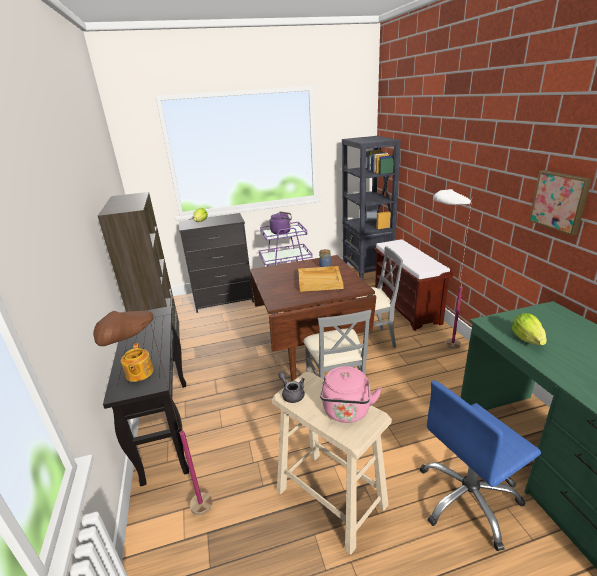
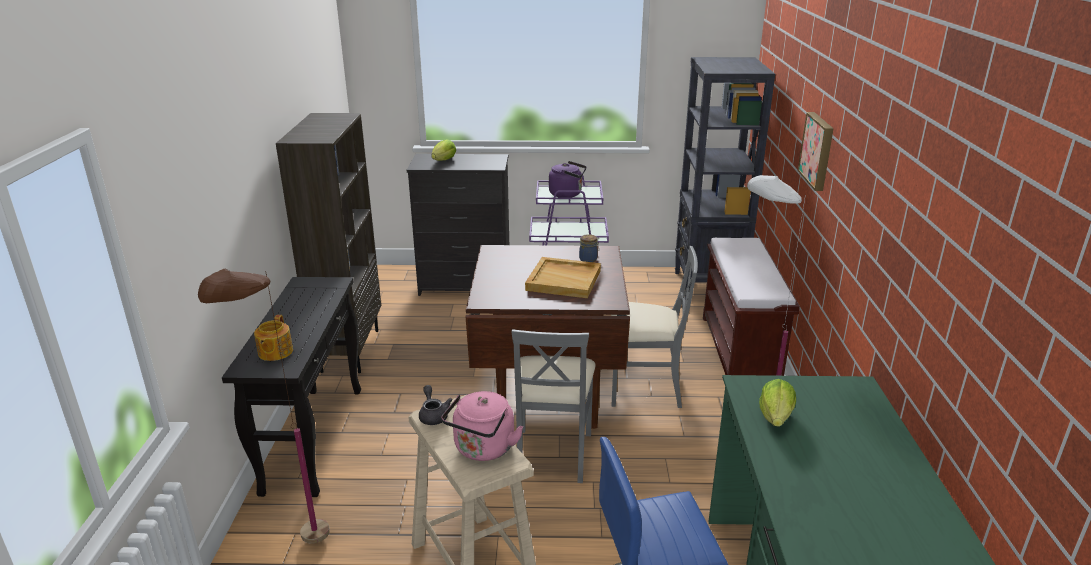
camera: 15 degrees right, 0 degrees up
(560, 201) = (899, 225): picture -> picture (818, 150)

